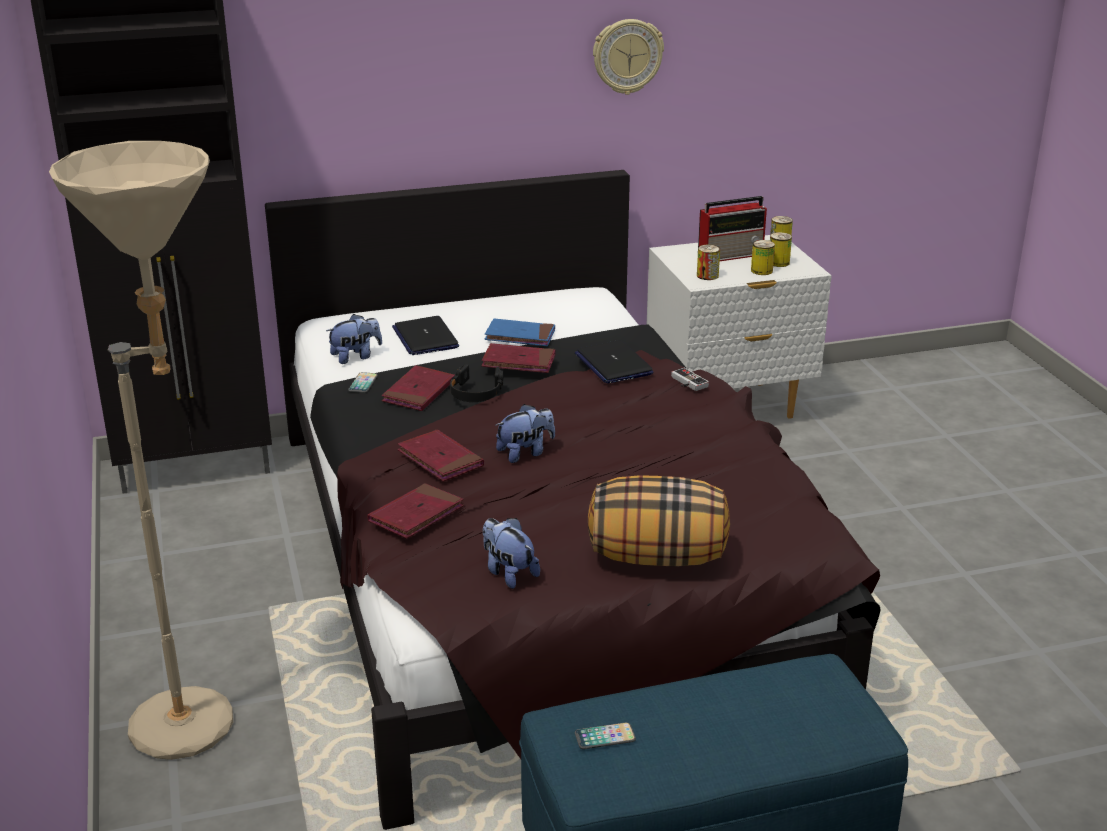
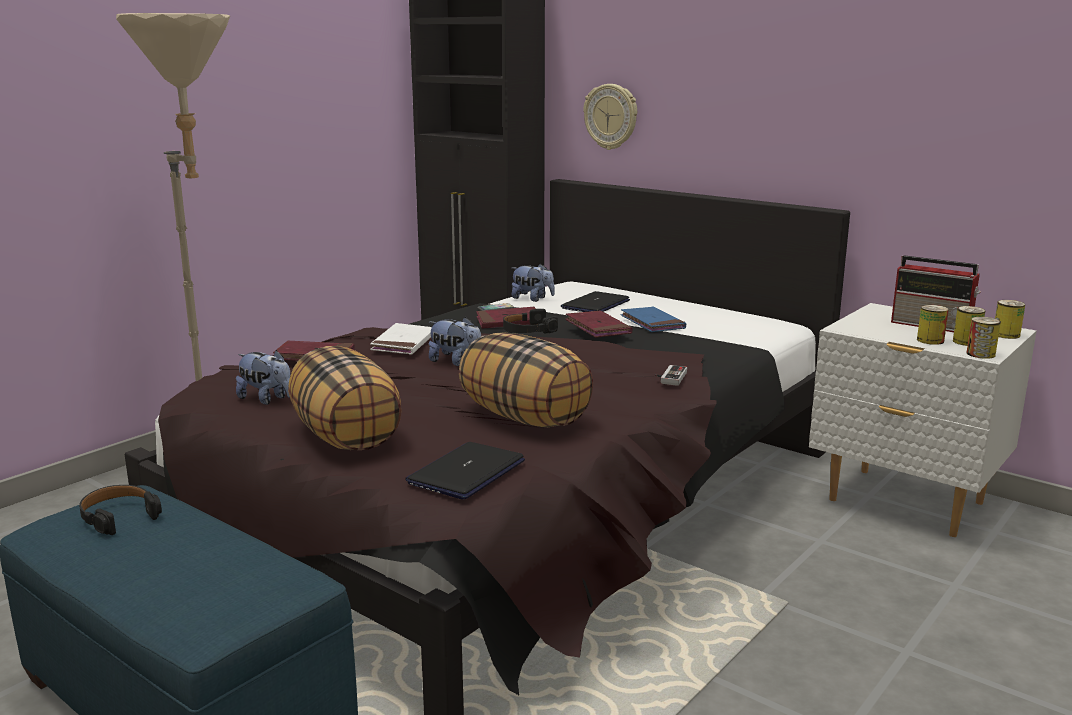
camera: 55 degrees right, 10 degrees down
(440, 459) = (404, 343): red book -> white book
(508, 573) = (267, 399): plush toy -> plush toy turned 105 degrees clockwise
(605, 737) = (119, 516): phone -> black headphones
(613, 364) = (653, 350): laptop -> laptop (466, 472)
(627, 56) = (868, 91): wall clock -> wall clock (611, 116)
(704, 468) = (526, 418): none -> pillow
(707, 275) = (866, 328): can -> can (980, 354)

